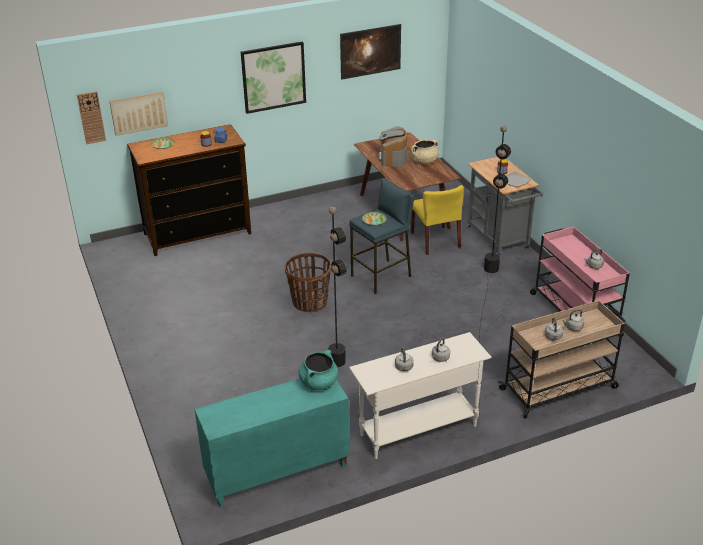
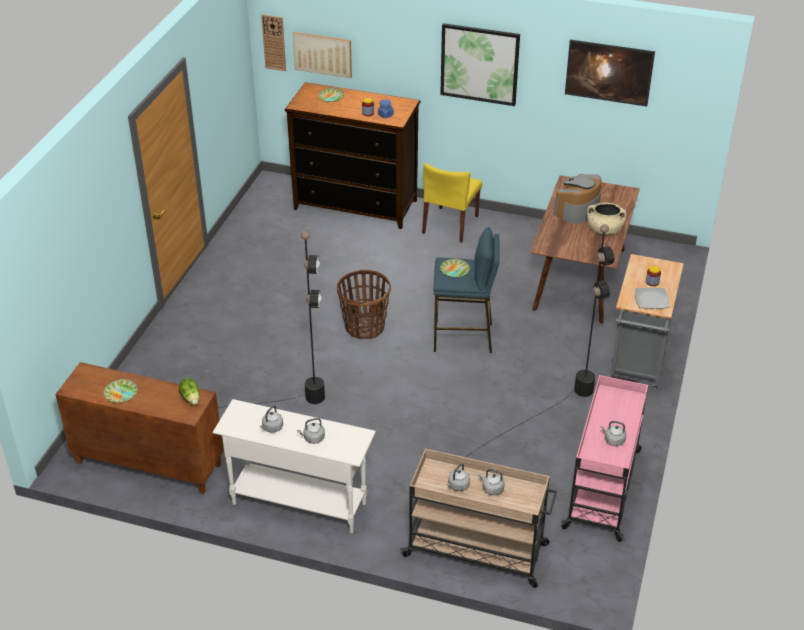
camera: 40 degrees right, 5 degrees up
(260, 409) = (121, 393): none -> plate
(277, 472) = (147, 464): turquoise cabinet -> brown cabinet
(319, 383) = (191, 398): turquoise cooking pot -> lettuce
(435, 240) = (568, 328): yellow chair -> yellow chair (450, 225)

